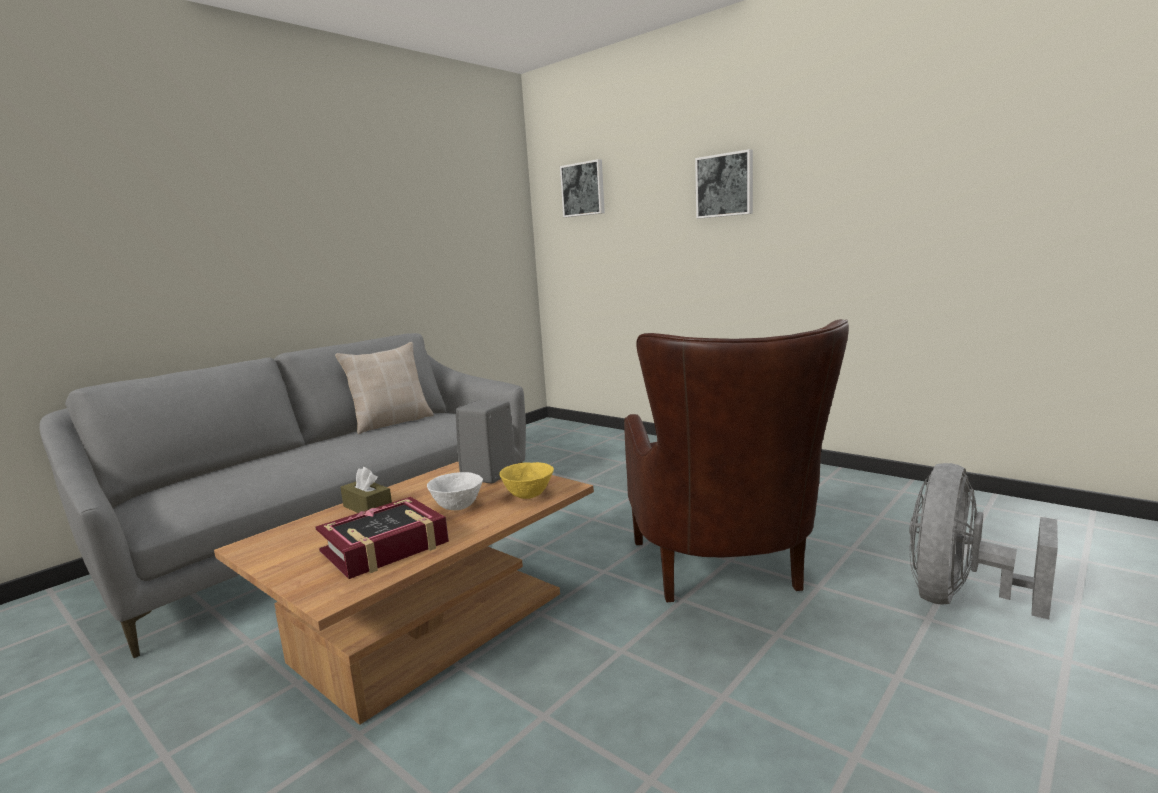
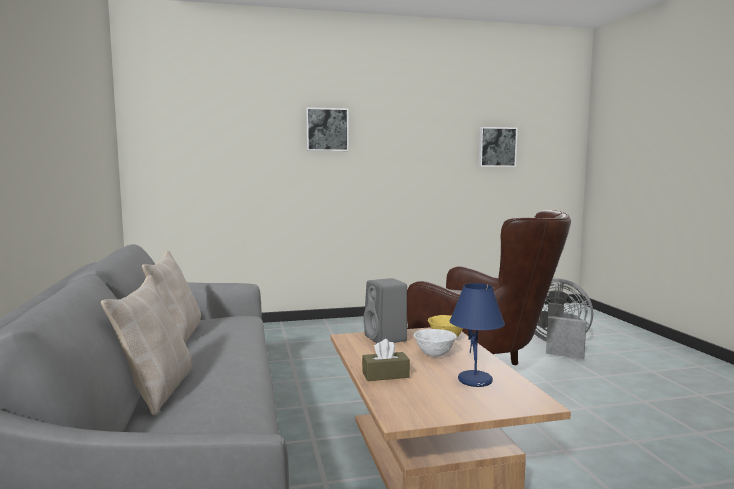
camera: 55 degrees left, 5 degrees down
(256, 459) = (156, 390): none -> beige pillow
(385, 547) = (475, 381): book -> blue table lamp
(583, 189) = (189, 115): picture -> picture (496, 147)
(960, 597) = (557, 346): grey fan -> grey fan turned 135 degrees clockwise

